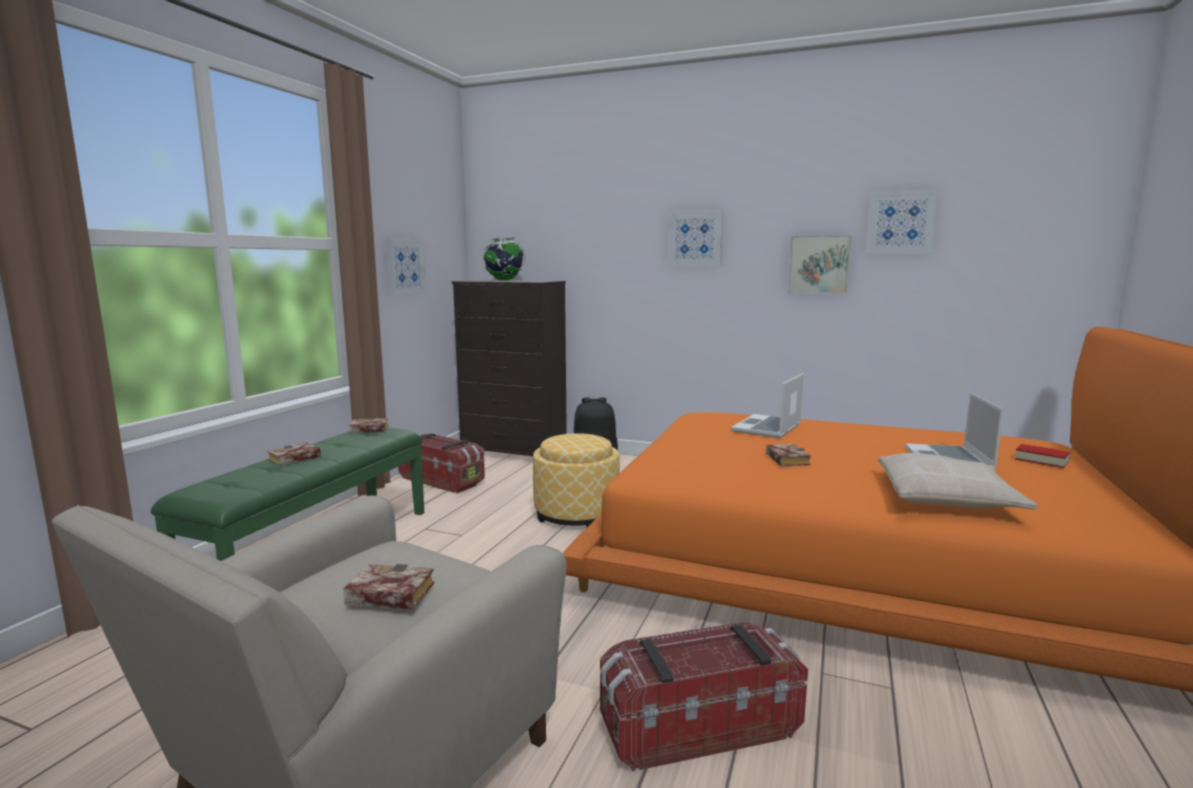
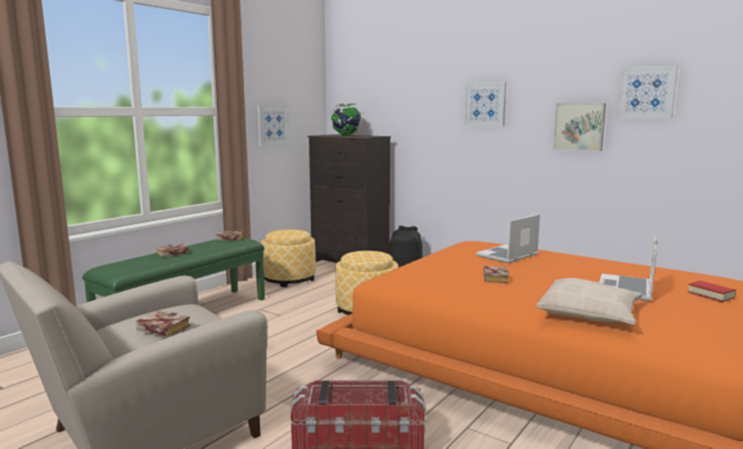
camera: 15 degrees right, 0 degrees up
(442, 480) = (289, 279): storage box -> ottoman

